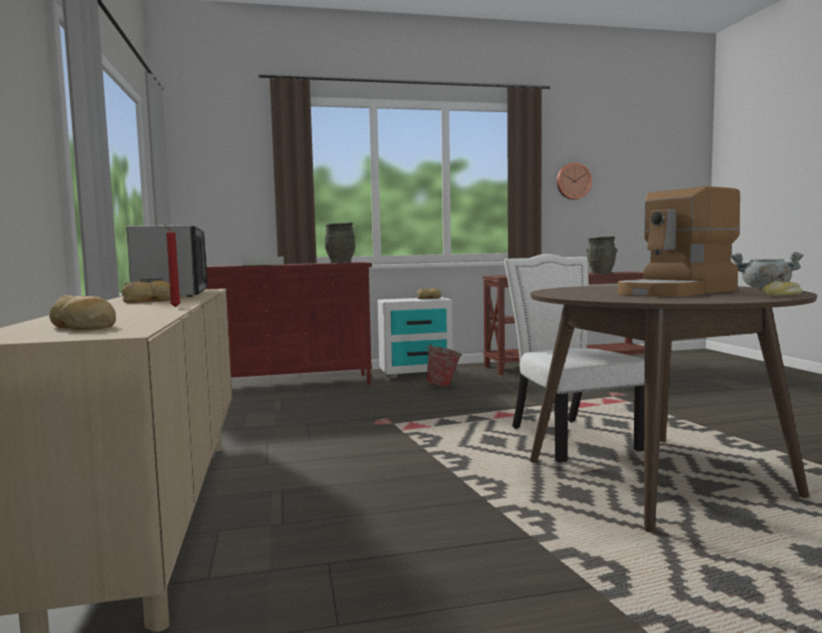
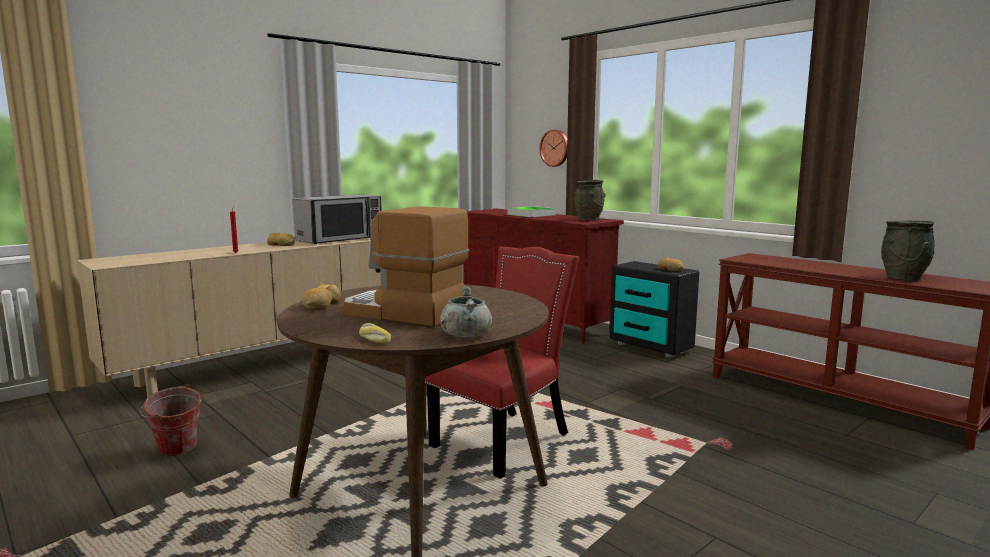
camera: 60 degrees right, 5 degrees up
(83, 327) = (136, 259): bread -> bread (321, 305)
(416, 374) = (650, 348): white nightstand -> black nightstand
(444, 386) = (623, 366): bucket -> bucket (176, 452)
(572, 440) = (501, 442): white chair -> red chair
(573, 181) = (935, 124): wall clock -> wall clock (555, 148)

